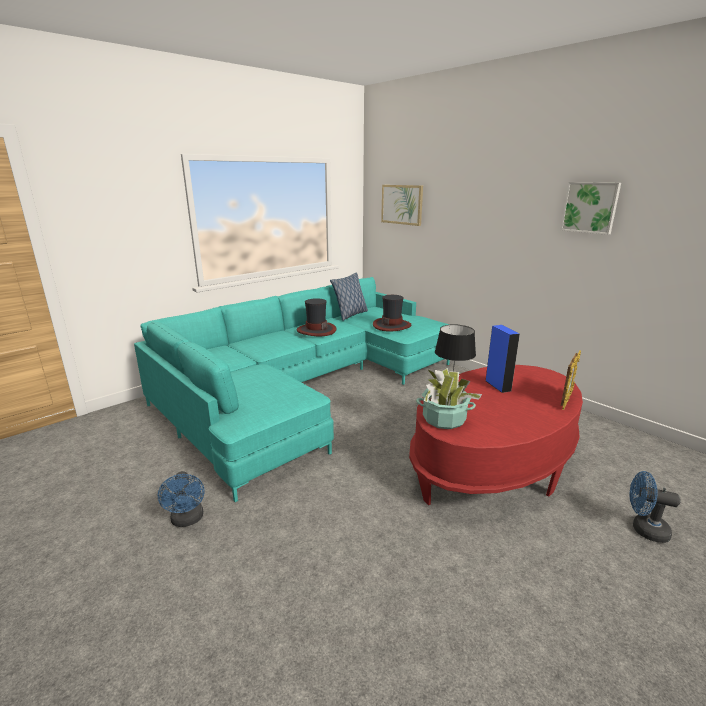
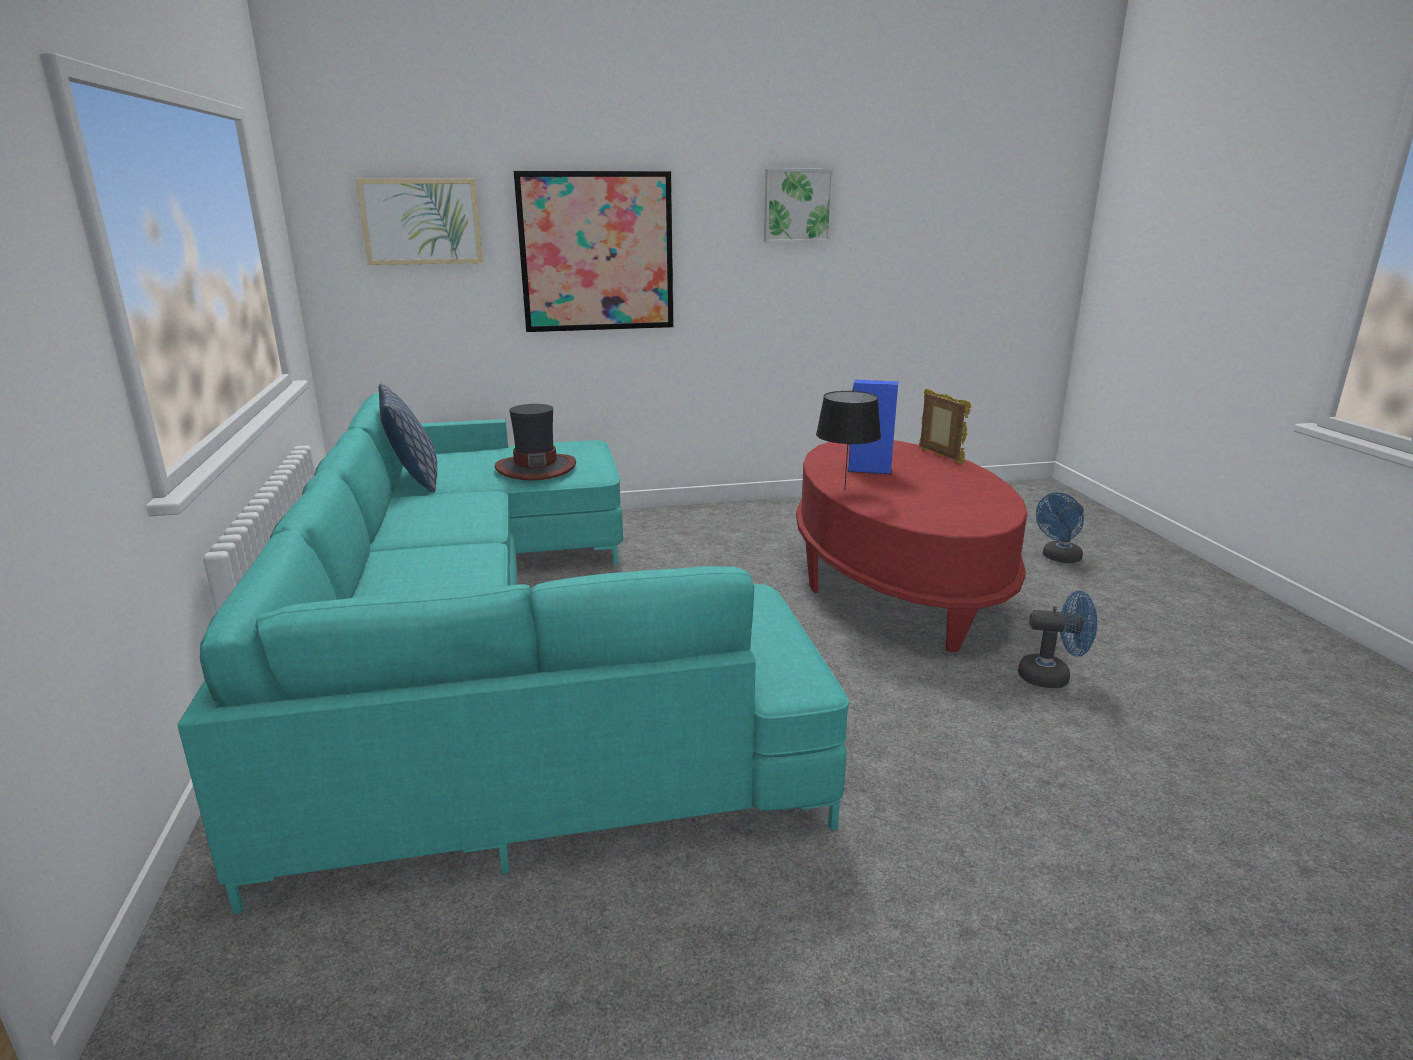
camera: 60 degrees left, 0 degrees up
(187, 520) = (858, 905): blue fan -> blue fan (1052, 677)
(316, 330) = (442, 522): hat -> none
(444, 419) = (940, 519): potted plant -> none
(468, 226) = (596, 252): none -> picture

